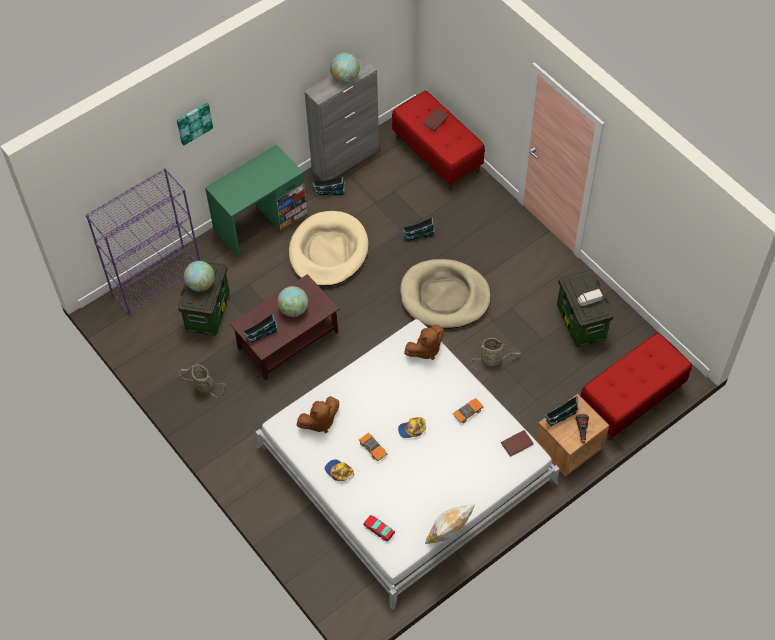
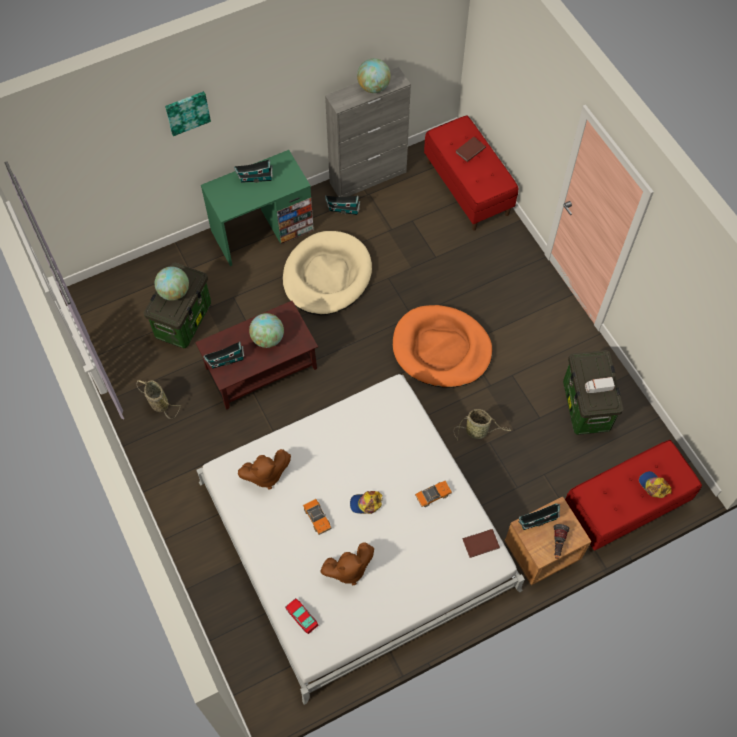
camera: 10 degrees right, 5 degrees up
(157, 281) = (138, 277): purple bookcase -> none
(338, 471) = (273, 538): cap -> cap (653, 486)
(418, 235) = (427, 274): toy house -> toy house (255, 178)
(425, 350) = (401, 412): brown plush toy -> brown plush toy (348, 569)
(444, 296) = (441, 349): beige dog bed -> orange dog bed
(449, 533) = (380, 637): pillow -> none

